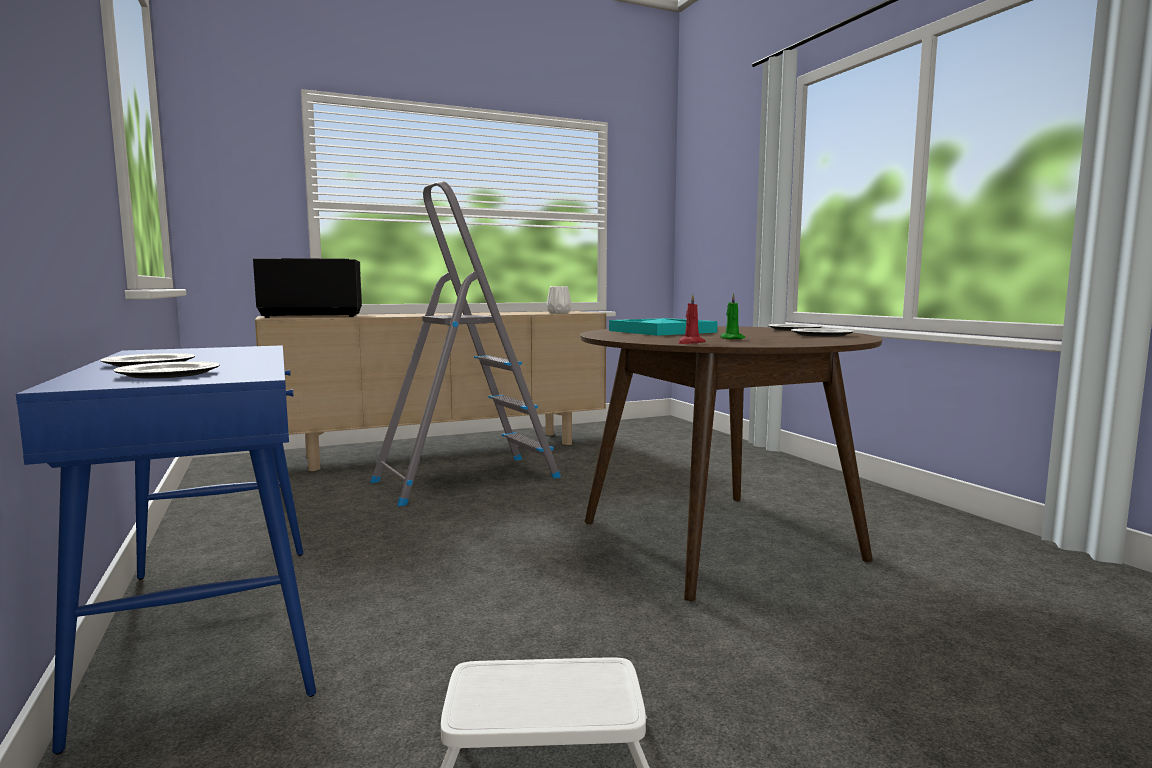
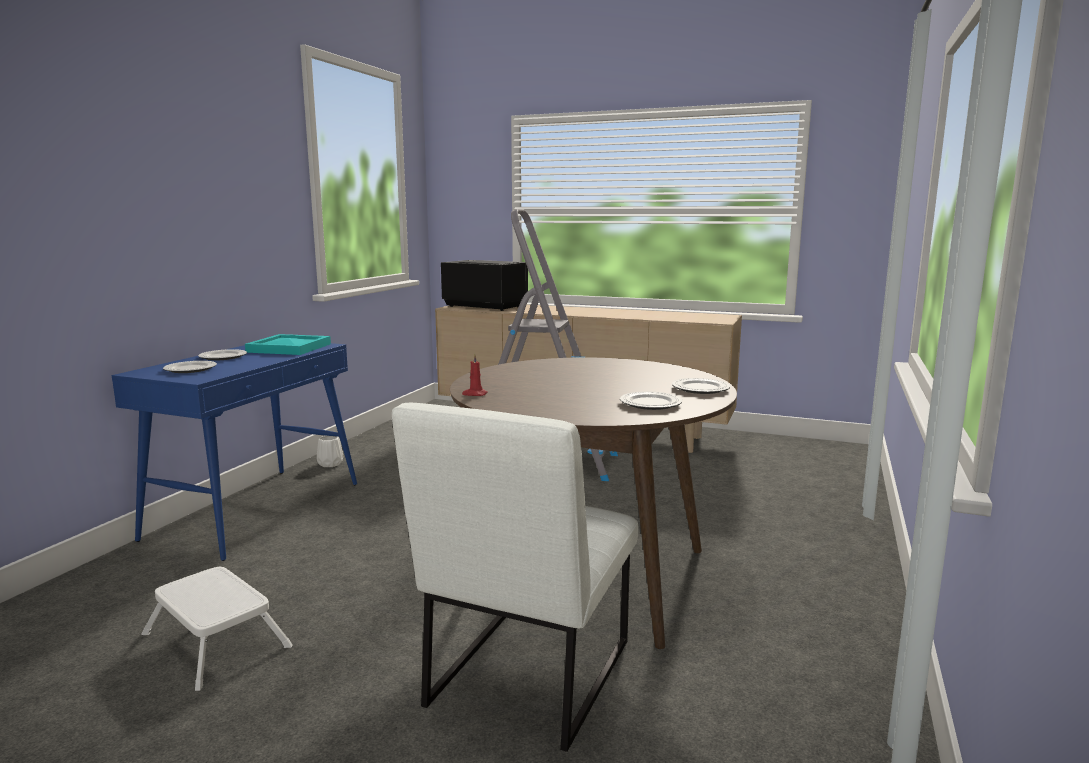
camera: 45 degrees right, 5 degrees up
(558, 313) = (689, 319): white vase -> white vase (330, 463)
(660, 331) = (570, 370): turquoise tray -> turquoise tray (289, 348)
(731, 339) = (538, 394): green candle -> none
(857, 619) = (526, 675): none -> white chair

